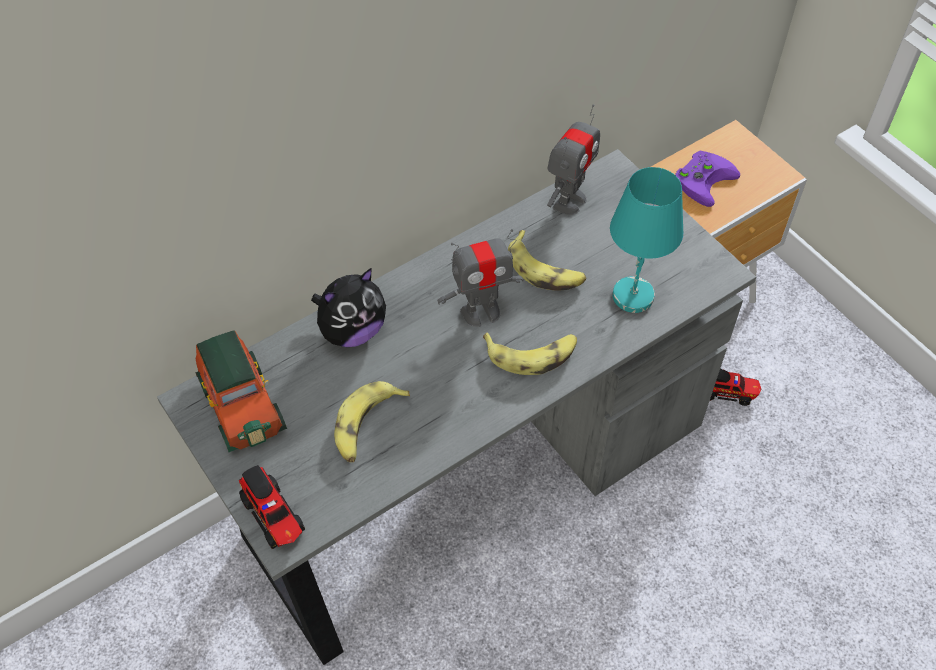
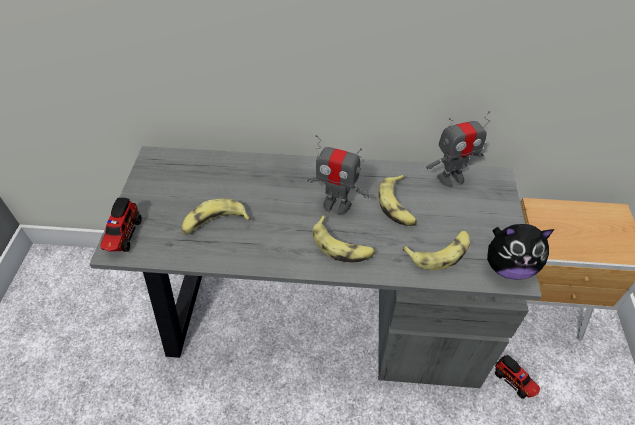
camera: 40 degrees right, 5 degrees down
(240, 402) = (172, 171): toy car -> none
(352, 331) = (259, 172): plush toy -> plush toy (508, 267)
(632, 295) = (439, 252): turquoise table lamp -> banana
(703, 178) = (570, 225): purple game controller -> none

